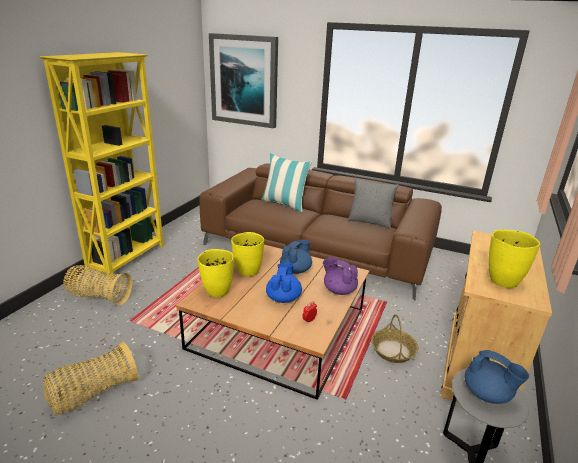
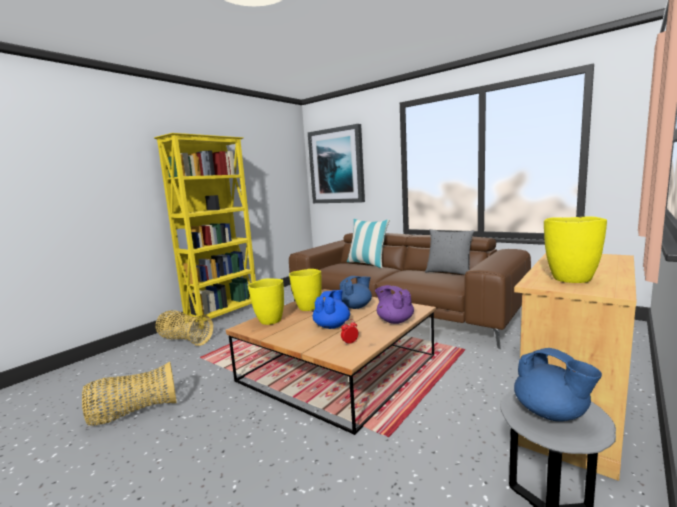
camera: 15 degrees right, 15 degrees down
(392, 350) = (461, 393): basket -> none

